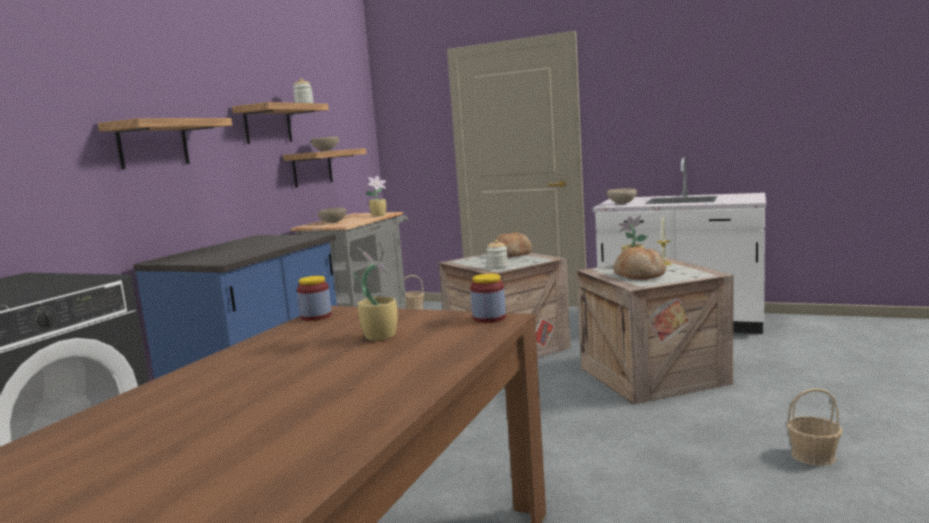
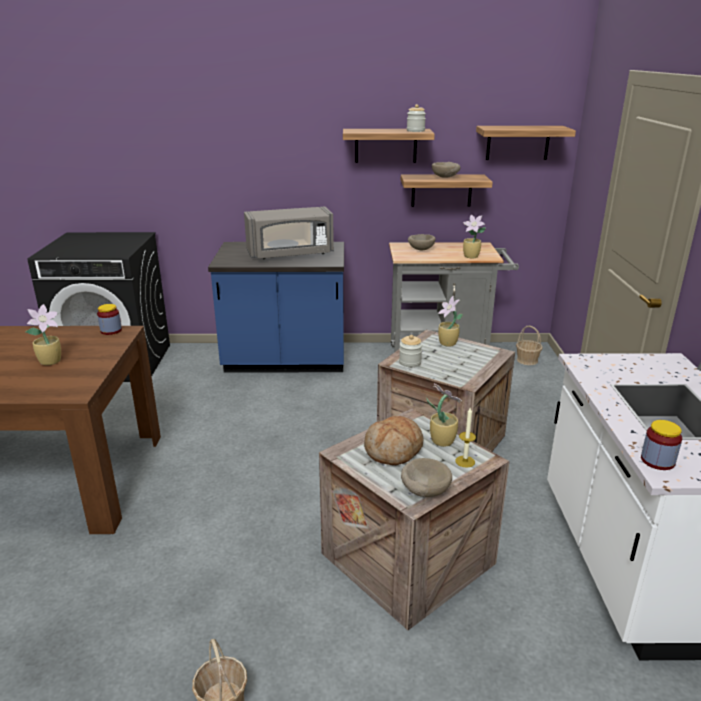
camera: 65 degrees right, 15 degrees up
(153, 144) = (256, 159): shelf -> shelf (517, 142)
(254, 245) = (290, 254): none -> grey microwave
(476, 259) = (448, 344): none -> potted plant
(489, 318) = (80, 388): jar -> jar (657, 461)
(512, 254) = (481, 358): bread -> none
(621, 203) = (605, 368): beige bowl -> beige bowl (424, 490)

